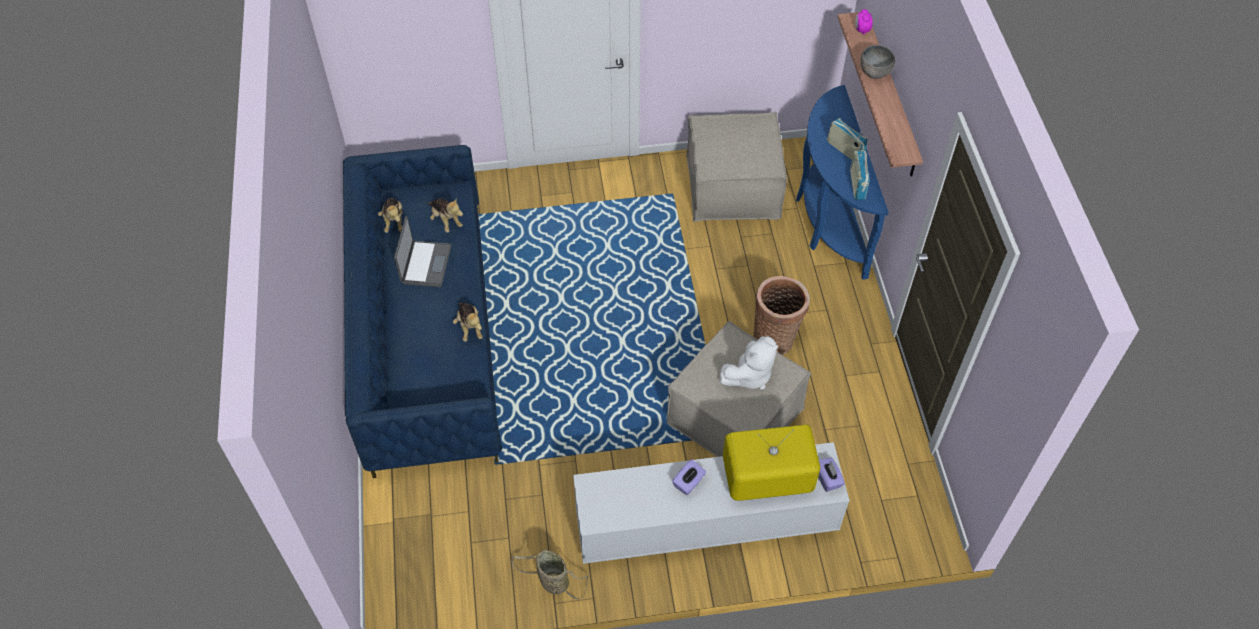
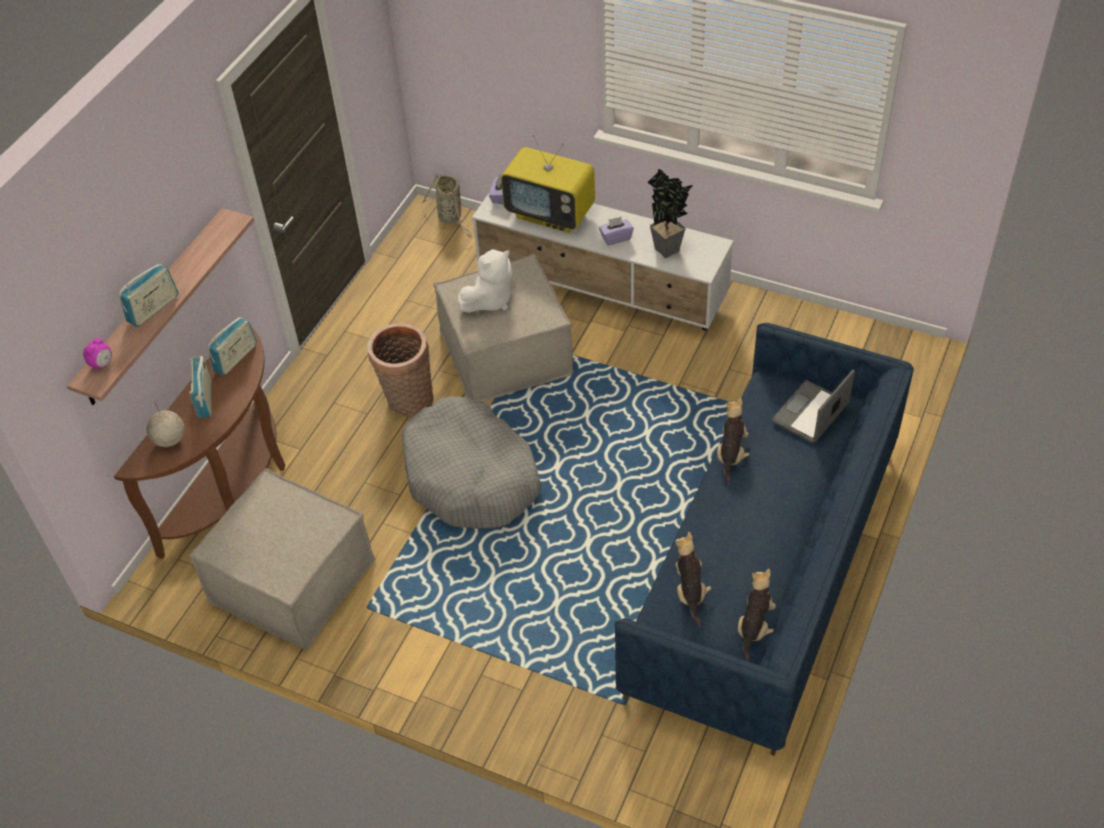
camera: 145 degrees left, 5 degrees down
(425, 264) = (745, 543): laptop -> laptop (811, 414)
(552, 581) = (760, 304): basket -> basket (451, 218)
(631, 489) = (667, 252): none -> potted plant
(677, 304) = (471, 477): none -> grey dog bed
(749, 375) = (490, 300): white plush toy -> white plush toy turned 135 degrees clockwise
(827, 220) = (235, 489): blue console table -> brown console table
(836, 117) = (170, 440): none -> globe
(875, 73) = (153, 309): grey bowl -> radio

